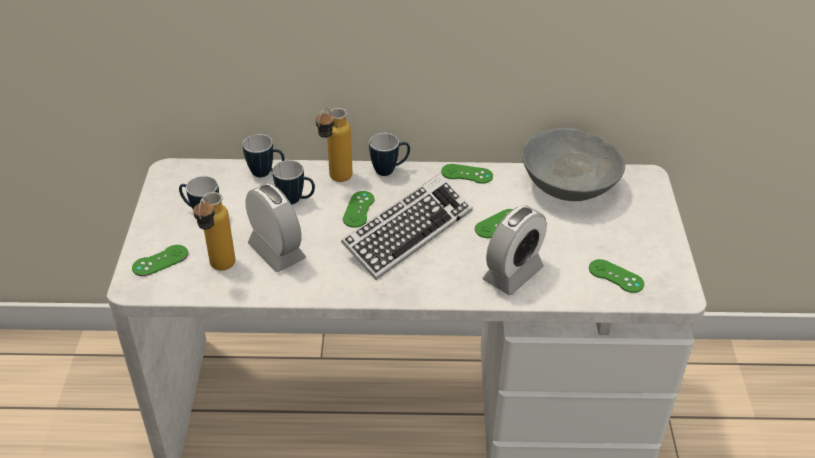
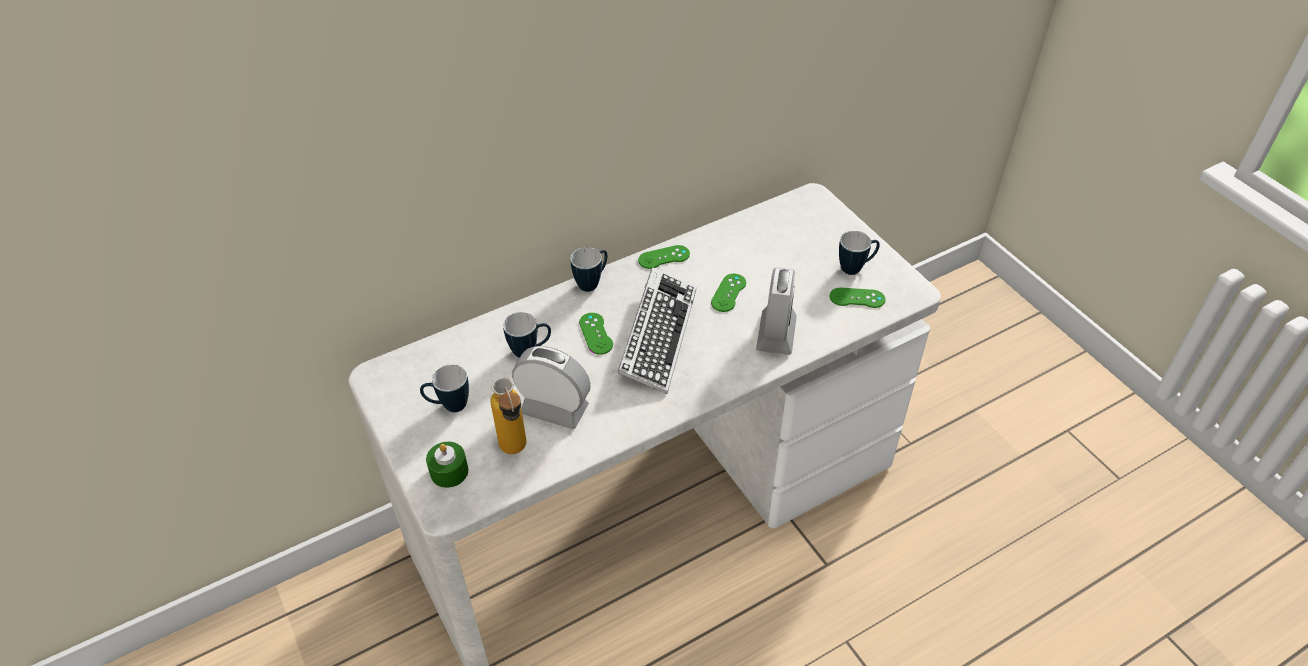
camera: 30 degrees left, 5 degrees up
(160, 261) = (449, 471): green game controller -> green candle
(266, 173) = (477, 336): mug -> mug (856, 268)
(335, 181) = (550, 315): bottle -> none
(567, 186) = (757, 233): grey bowl -> none

